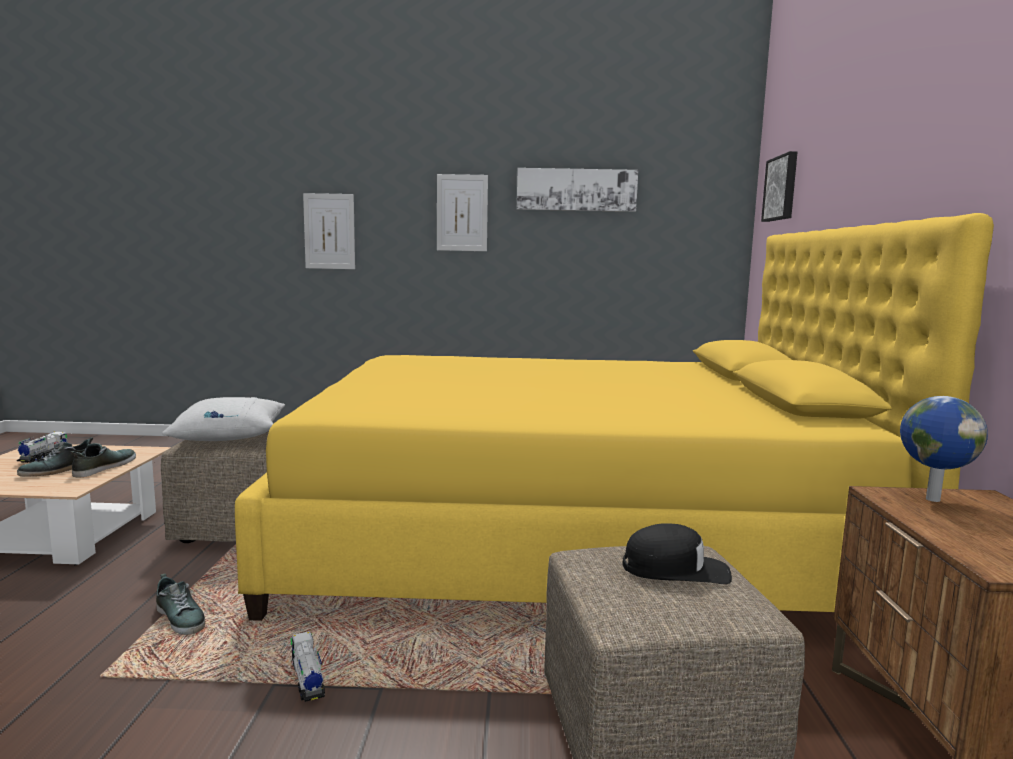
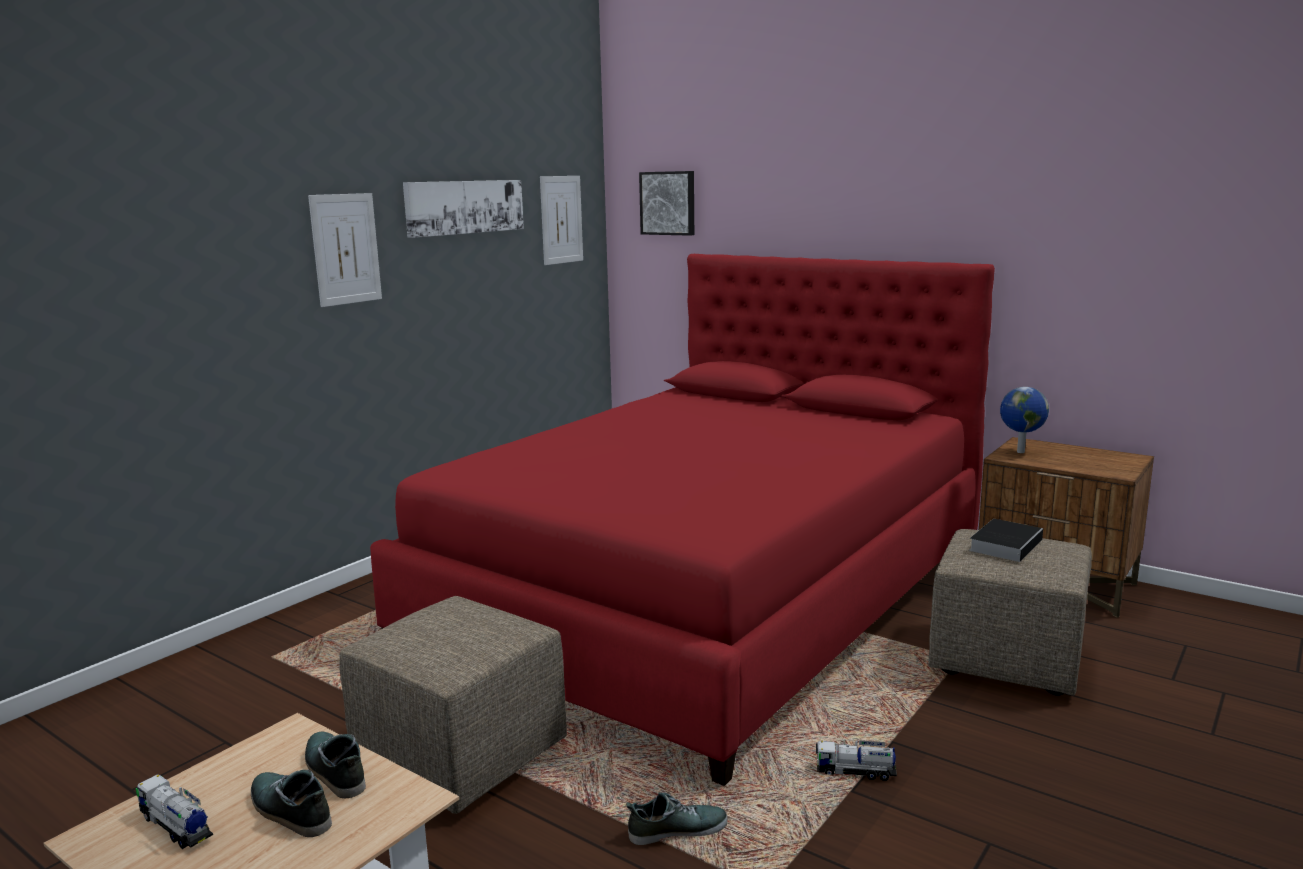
camera: 55 degrees left, 5 degrees up
(58, 469) = (289, 811): shoe -> shoe turned 150 degrees clockwise
(229, 437) = (456, 641): grey pillow -> none
(329, 231) = (158, 301): picture -> picture (561, 219)
(570, 537) = (709, 594): yellow bed -> red bed
(675, 569) = (1006, 544): black cap -> book

